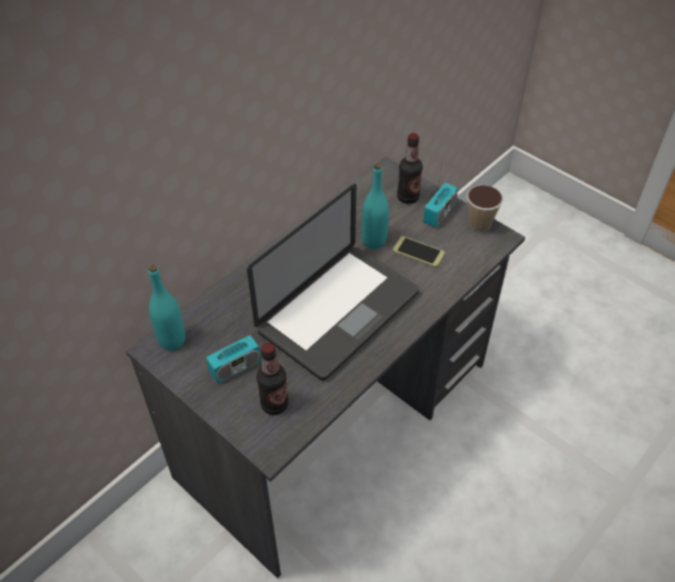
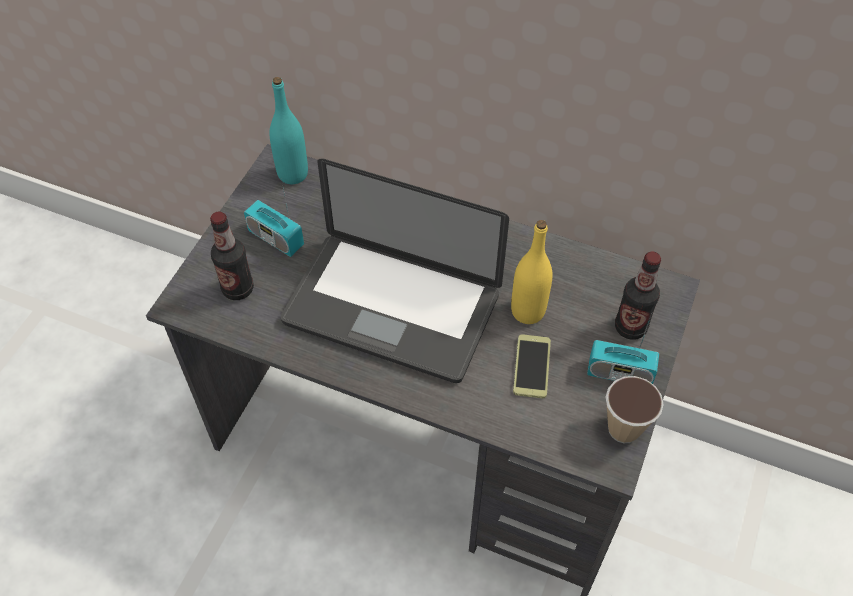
camera: 70 degrees right, 5 degrees up
(374, 241) = (528, 311): turquoise bottle -> yellow bottle

